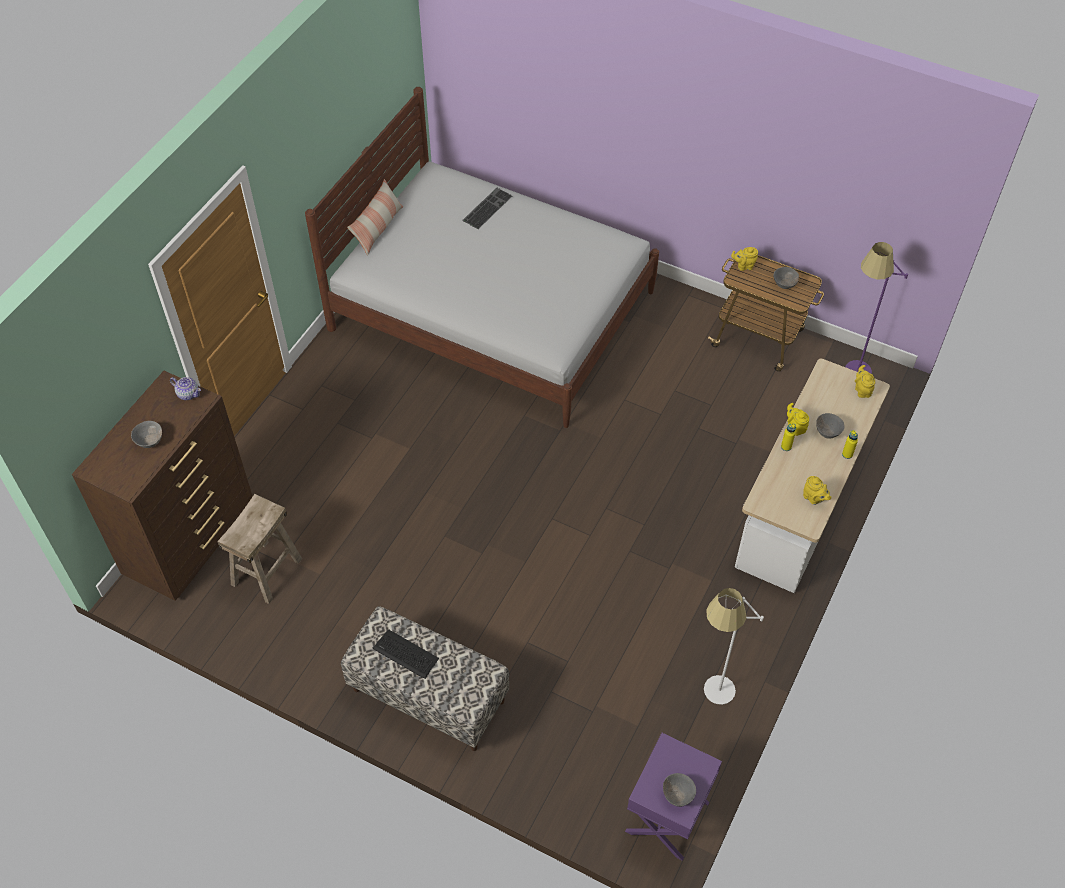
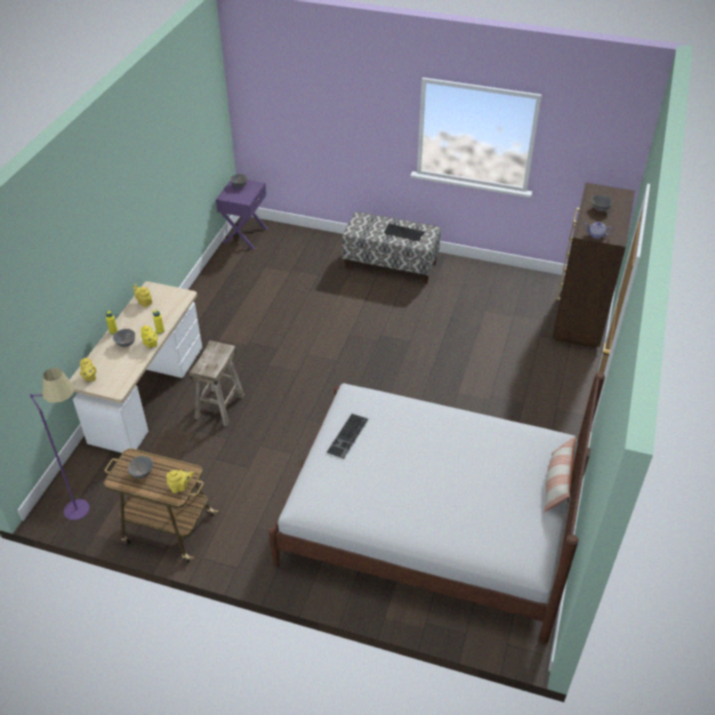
camera: 170 degrees right, 10 degrees down
(266, 571) = (520, 308): beige stool -> beige stool (220, 407)
(487, 207) = (456, 520): keyboard -> keyboard (348, 436)
(711, 700) = (220, 282): white floor lamp -> none

